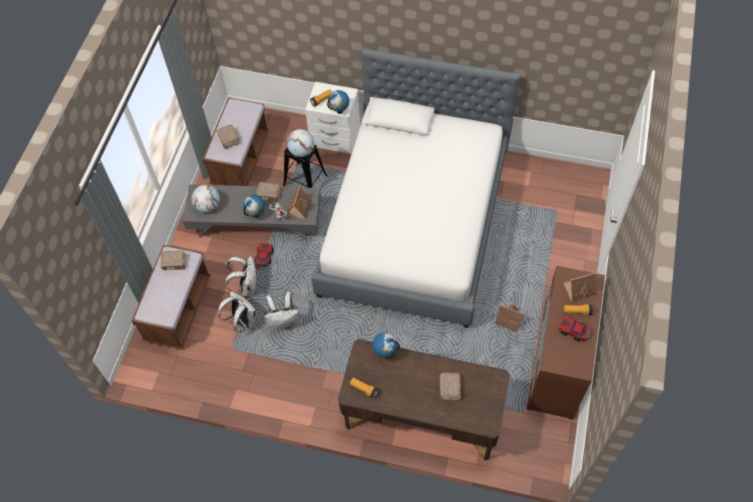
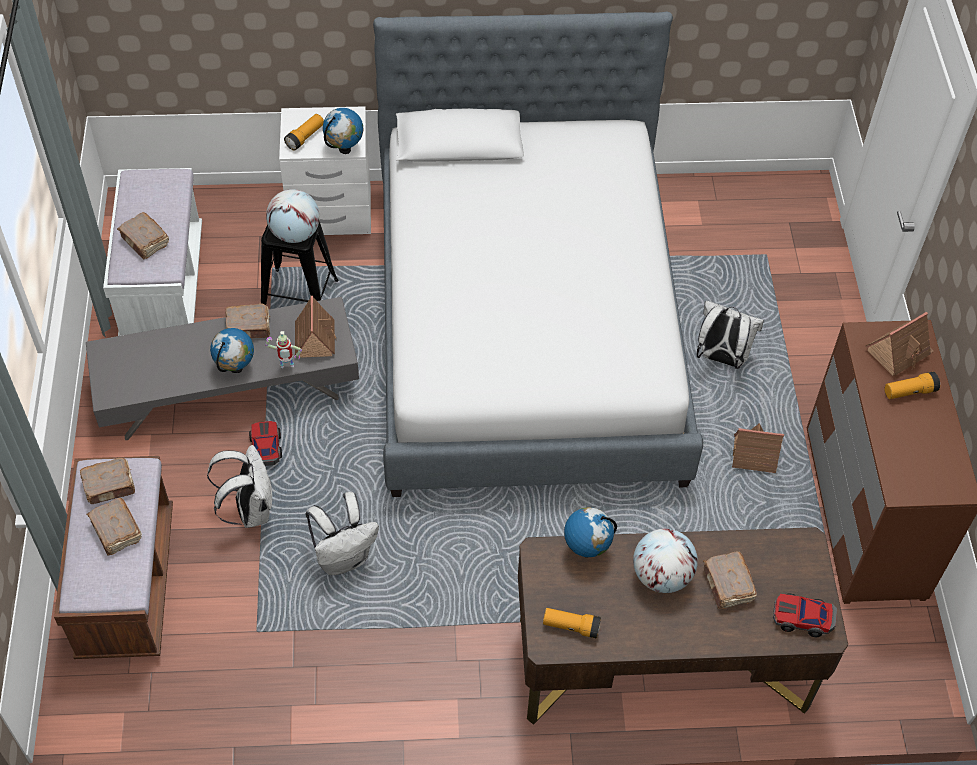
camera: 20 degrees left, 5 degrees down
(170, 286) = (116, 532): none -> brown book
(208, 206) = (136, 373): globe -> globe (661, 576)
(240, 159) = (162, 284): brown bench -> white bench
(243, 321) = (263, 575): white backpack -> white backpack (721, 358)
(573, 330) = (916, 425): toy car -> toy car (802, 618)

